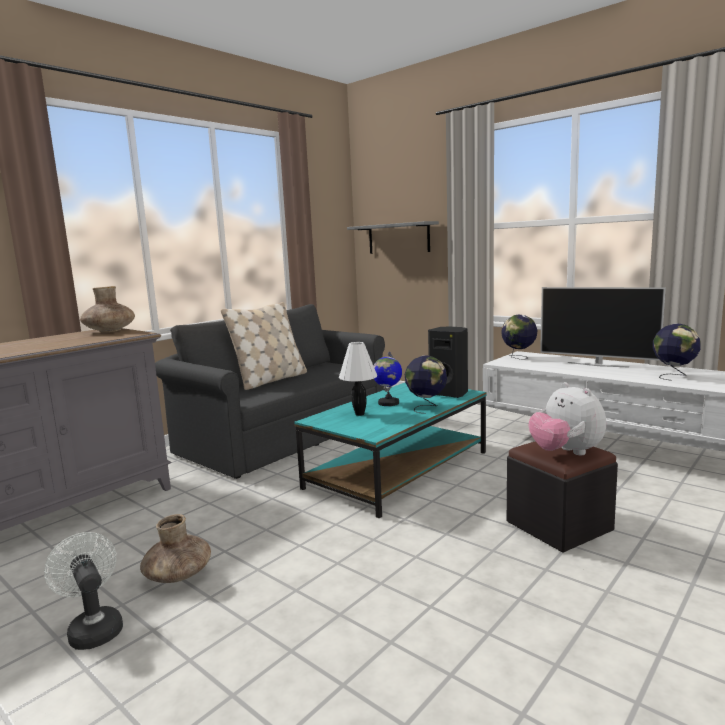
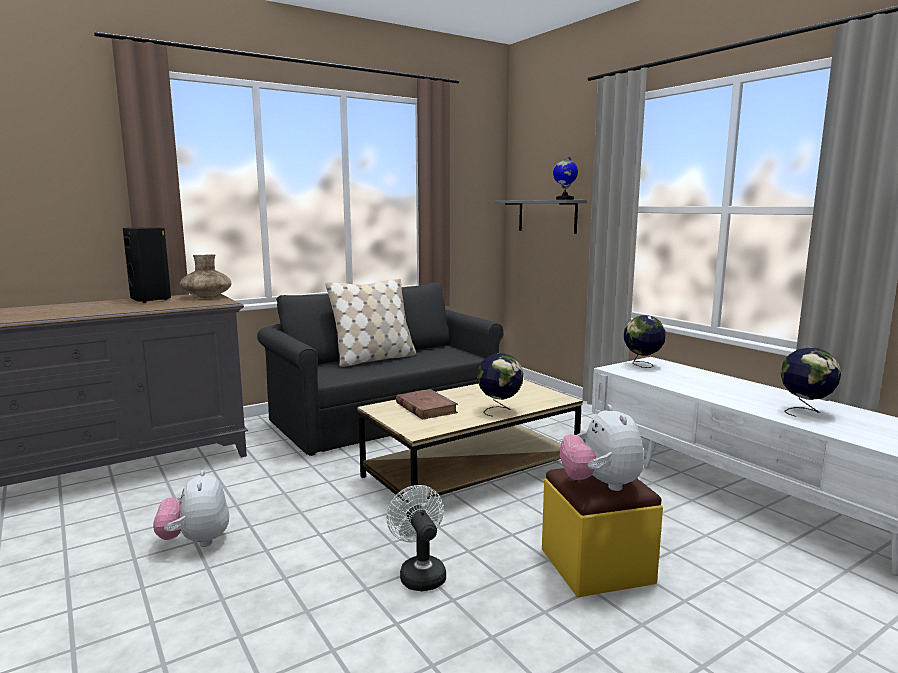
camera: 15 degrees right, 0 degrees up
(93, 628) = (99, 575): white fan -> white fan (420, 573)
(178, 575) = (196, 541): brown vase -> plush toy
(359, 414) = (426, 408): white table lamp -> brown book
(388, 403) = (466, 399): globe -> globe (564, 199)
(399, 469) = (472, 472): turquoise coffee table -> beige coffee table
(450, 393) = (540, 397): black speaker -> black speaker (151, 299)
(559, 526) = (596, 566): black ottoman -> yellow ottoman
(597, 364) = (726, 385): television -> none

